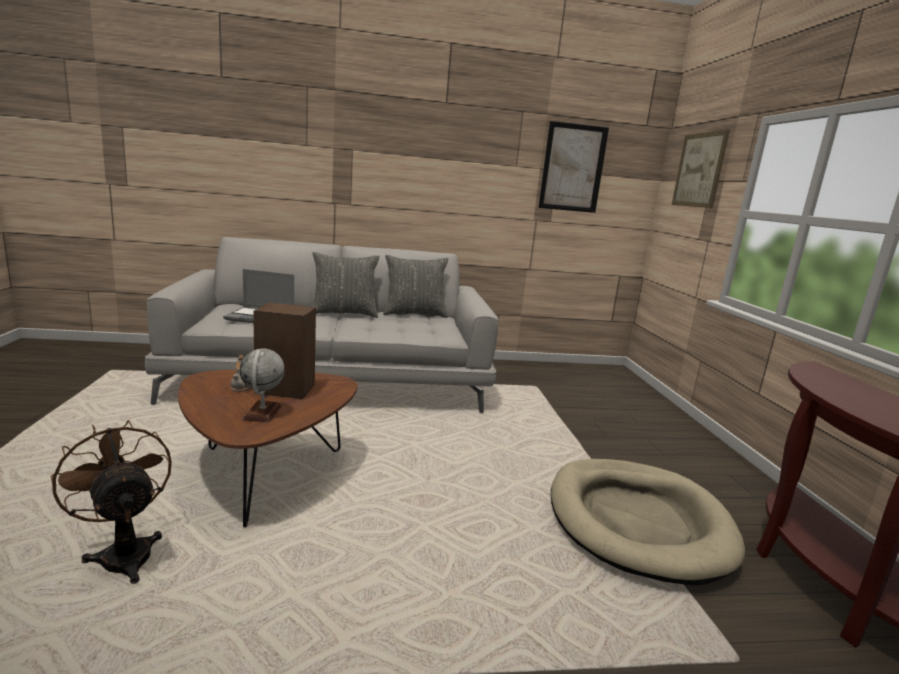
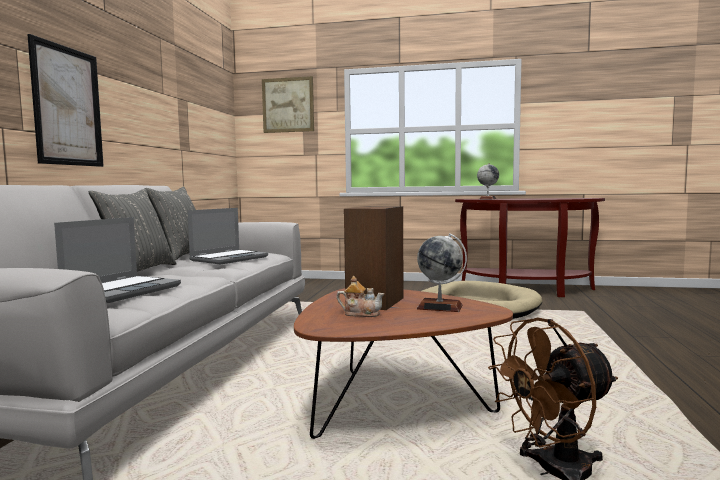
camera: 70 degrees left, 10 degrees down
(402, 326) = (229, 258): none -> laptop
(572, 168) = (196, 99): picture -> picture (67, 106)
(826, 380) = (487, 199): none -> globe

